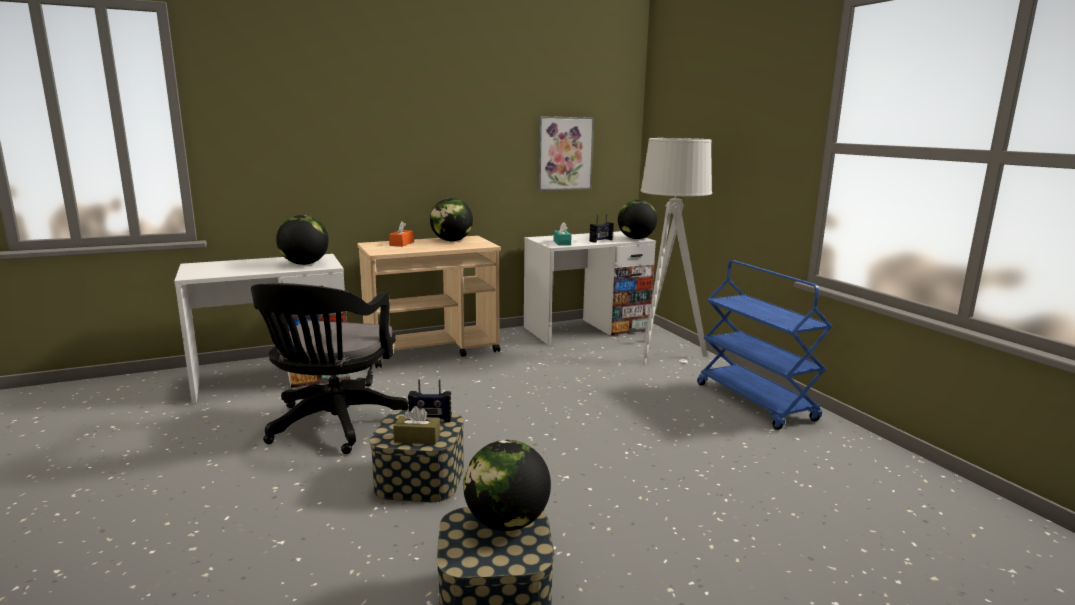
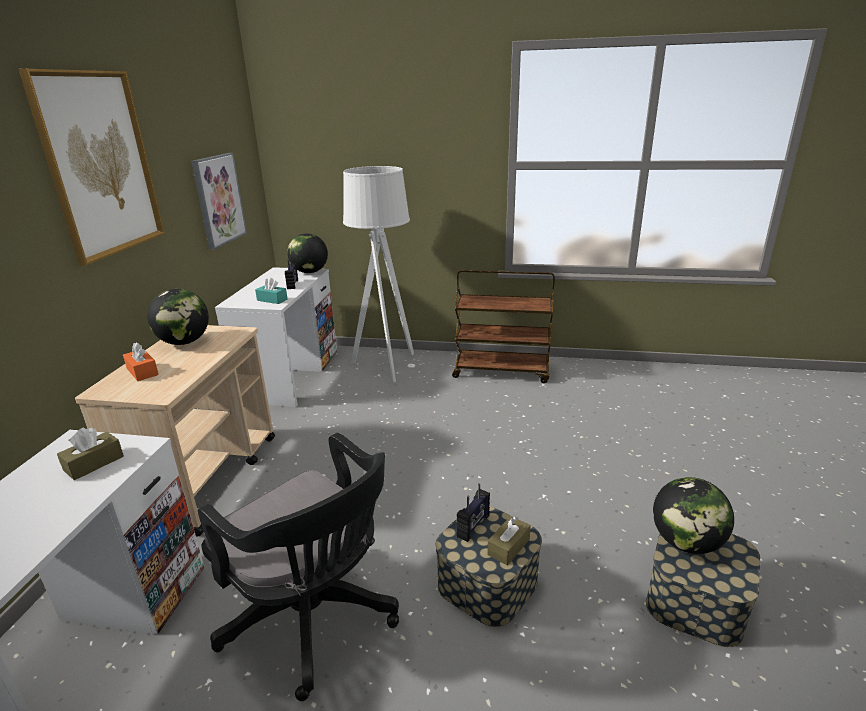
camera: 55 degrees left, 10 degrees up
(304, 264) = (94, 463): globe -> brown tissue box
(439, 104) = (100, 165): none -> picture
(756, 402) = (502, 371): blue cart -> brown cart

